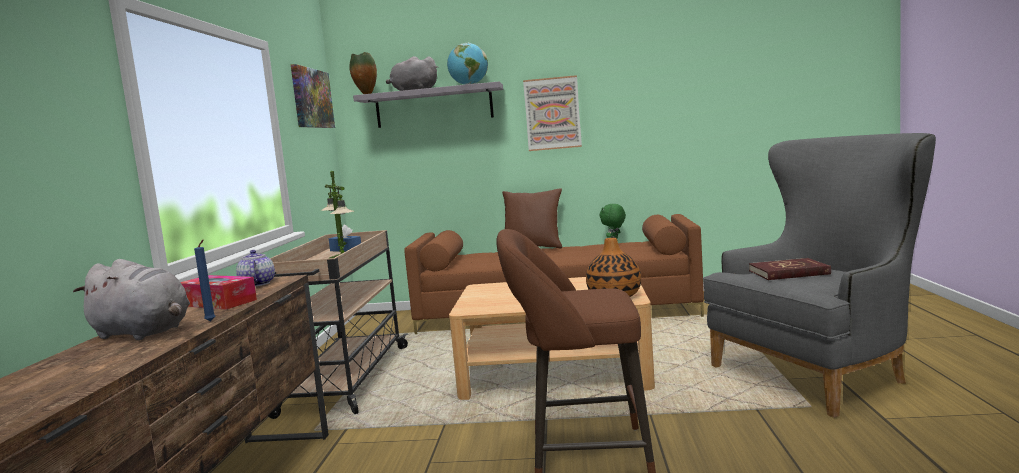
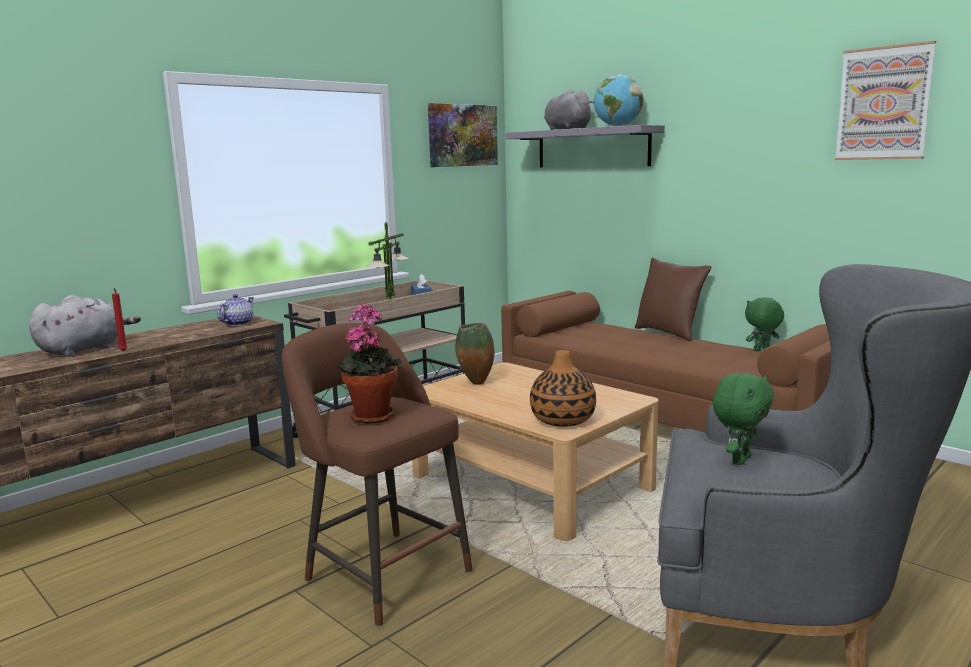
camera: 40 degrees right, 5 degrees up
(143, 333) = (84, 349): grey plush toy -> grey plush toy turned 120 degrees counterclockwise
(211, 321) = (123, 351): blue candle -> red candle
(218, 303) = (175, 335): tissue box -> none
(366, 94) = (521, 131): vase -> vase (475, 383)
(552, 113) = (717, 167): picture -> picture (883, 103)
(582, 299) = (371, 415): none -> potted plant
(788, 272) = (739, 460): red book -> green plush toy

